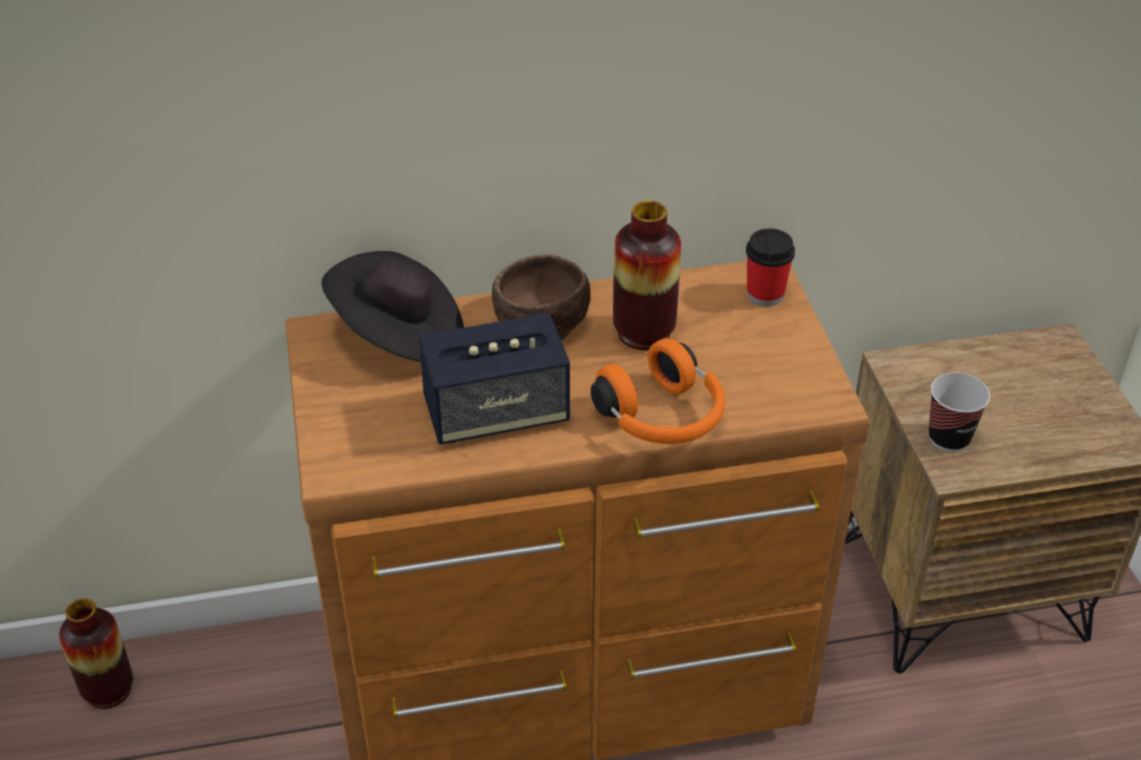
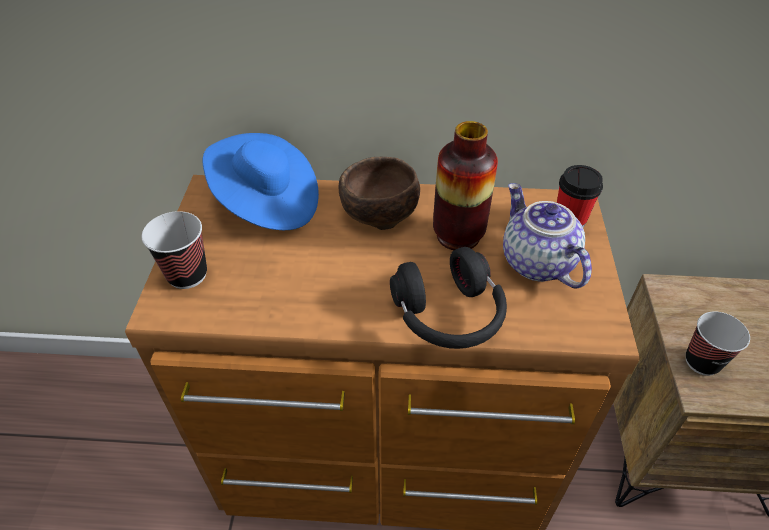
camera: 15 degrees right, 5 degrees up
(108, 690) = (102, 389): vase -> none
(344, 431) = (187, 275): none -> cup
(399, 336) = (267, 203): black hat -> blue hat
(496, 413) = (312, 283): speaker -> none
(663, 418) = (449, 317): orange headphones -> black headphones
(739, 347) = (535, 263): none -> teapot

